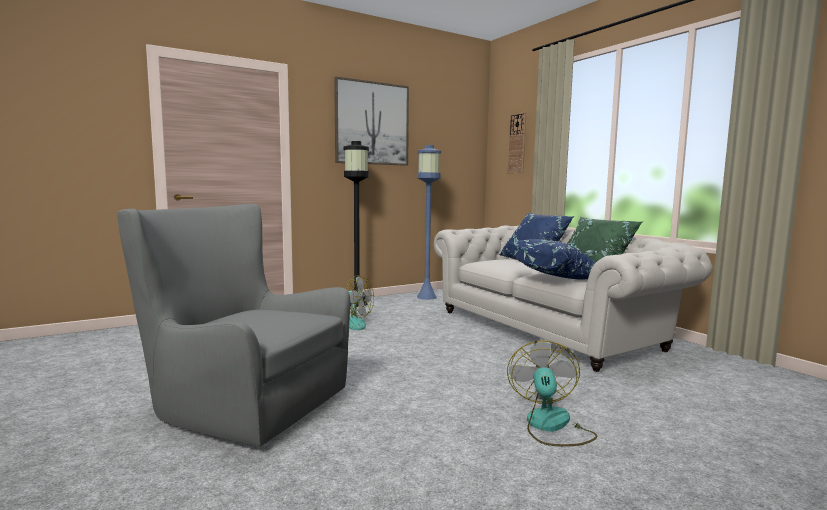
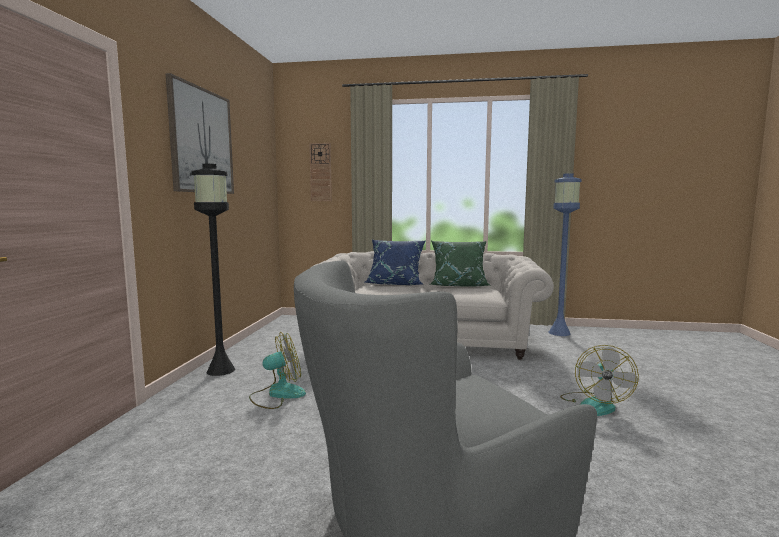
camera: 50 degrees left, 0 degrees up
(427, 297) = (271, 341): blue floor lamp -> blue floor lamp (559, 333)
(550, 426) = (594, 404): fan -> fan turned 120 degrees counterclockwise
(556, 277) = (464, 294): blue pillow -> none

